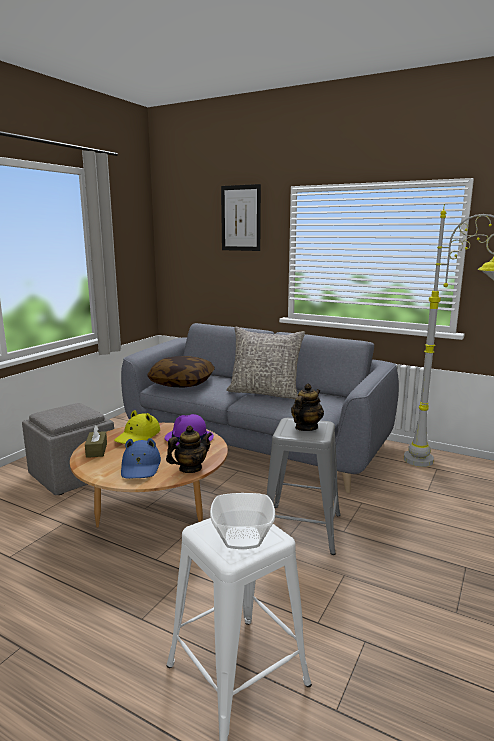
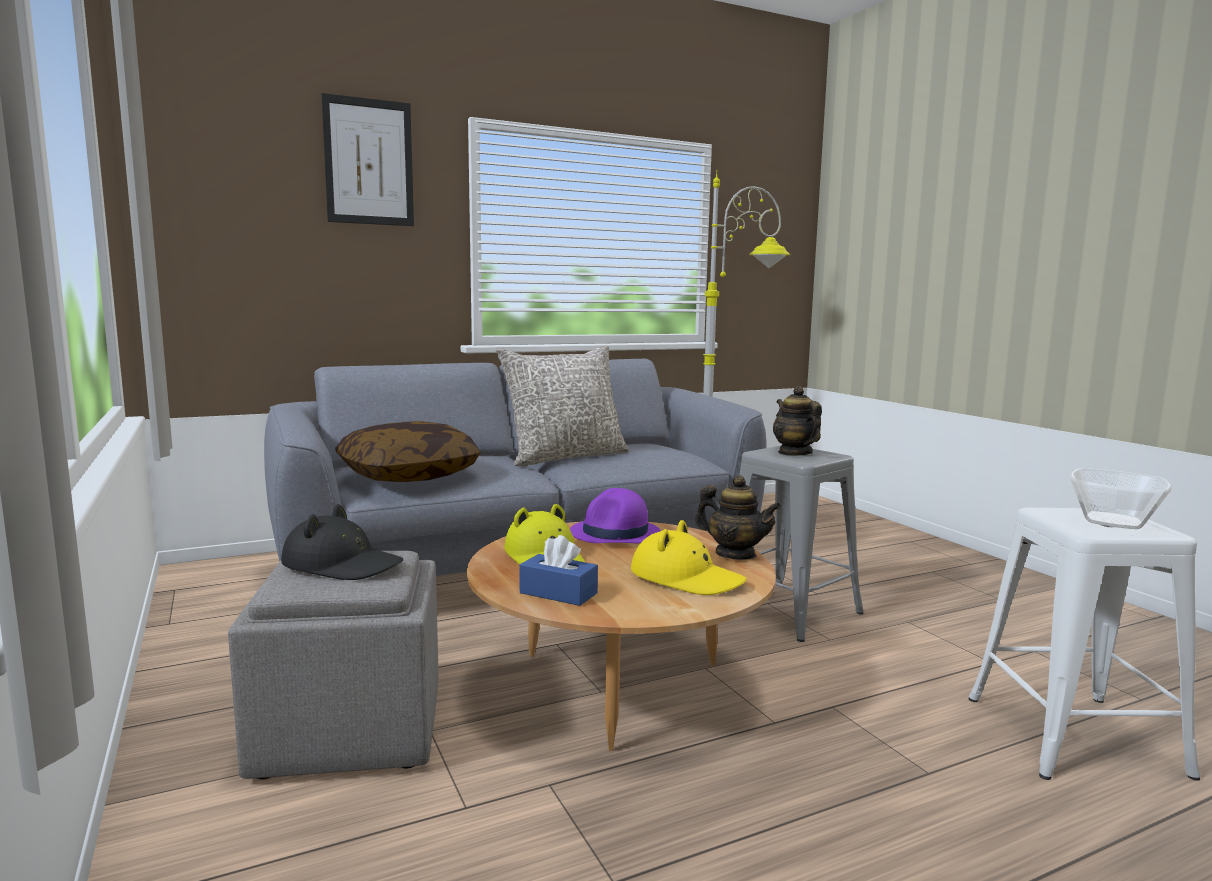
camera: 55 degrees left, 5 degrees down
(71, 411) = (342, 565): none -> black hat
(96, 450) = (558, 593): brown tissue box -> blue tissue box
(140, 467) = (686, 578): blue hat -> yellow hat
(190, 468) = (735, 554): teapot -> teapot turned 120 degrees clockwise

